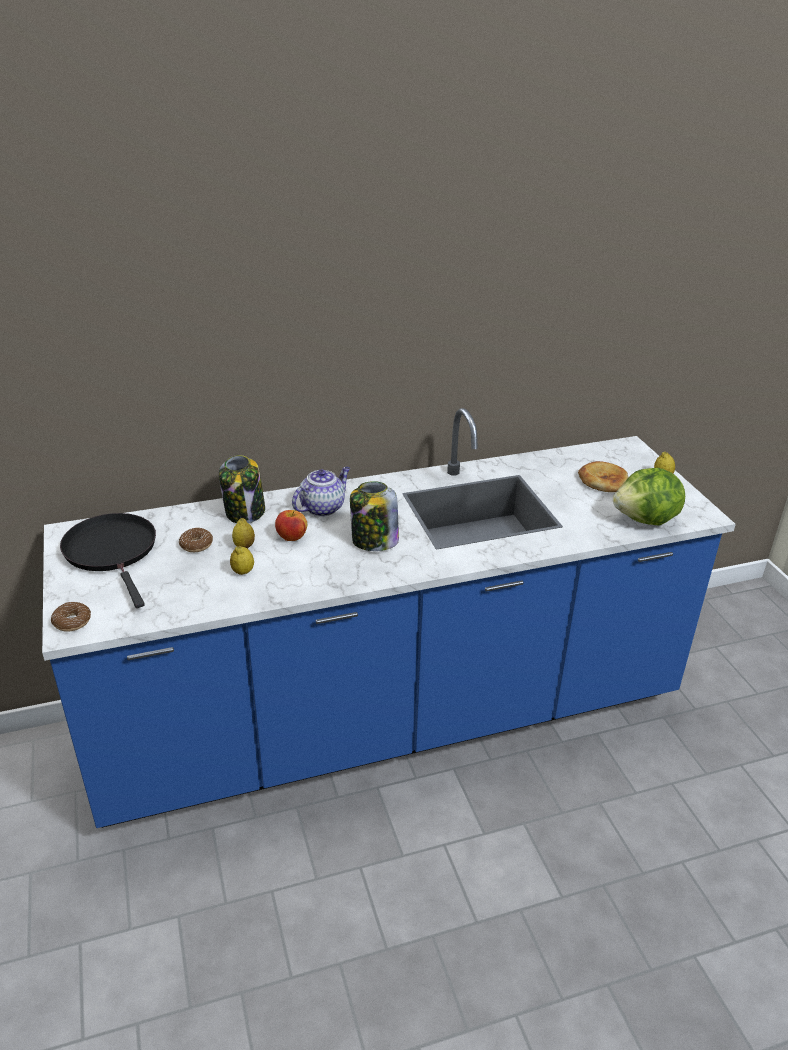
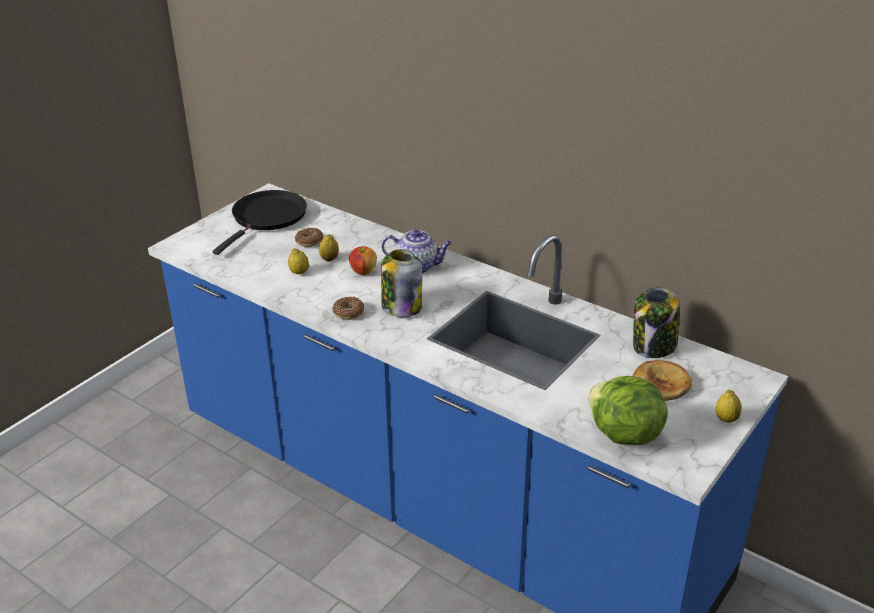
camera: 55 degrees right, 0 degrees up
(72, 621) = (184, 242): donut -> donut (348, 312)
(245, 512) = (370, 240): jar -> jar (654, 346)

